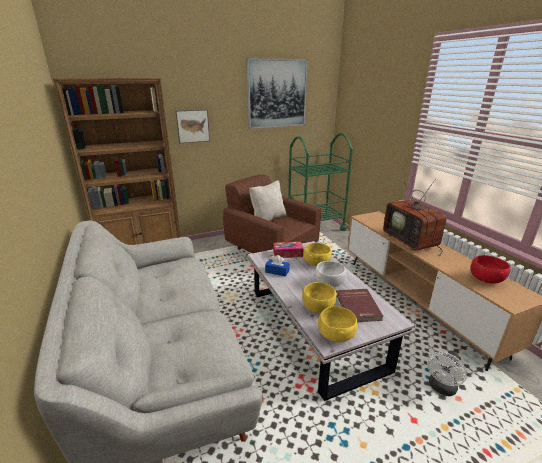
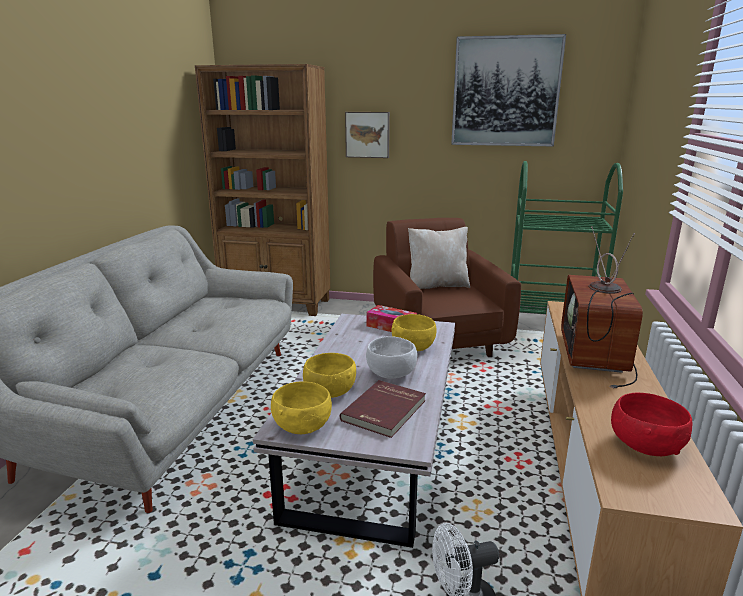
camera: 35 degrees right, 5 degrees down
(277, 271) = (345, 340): blue tissue box -> none

